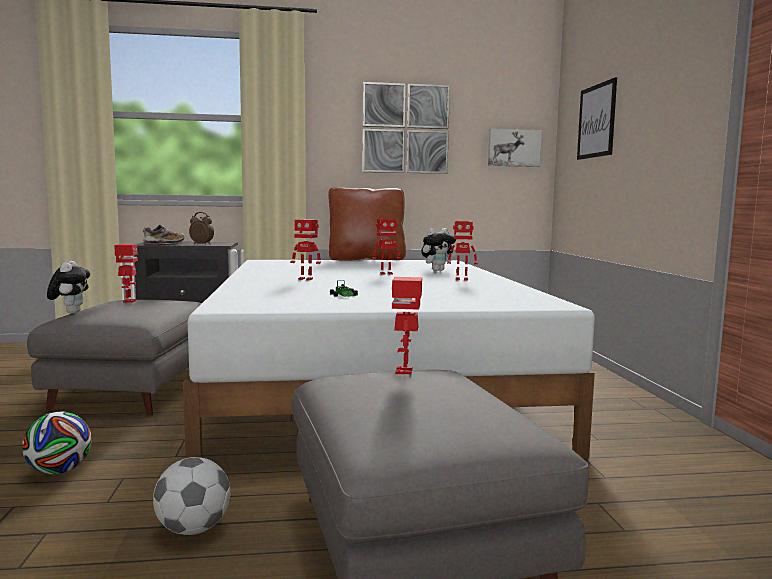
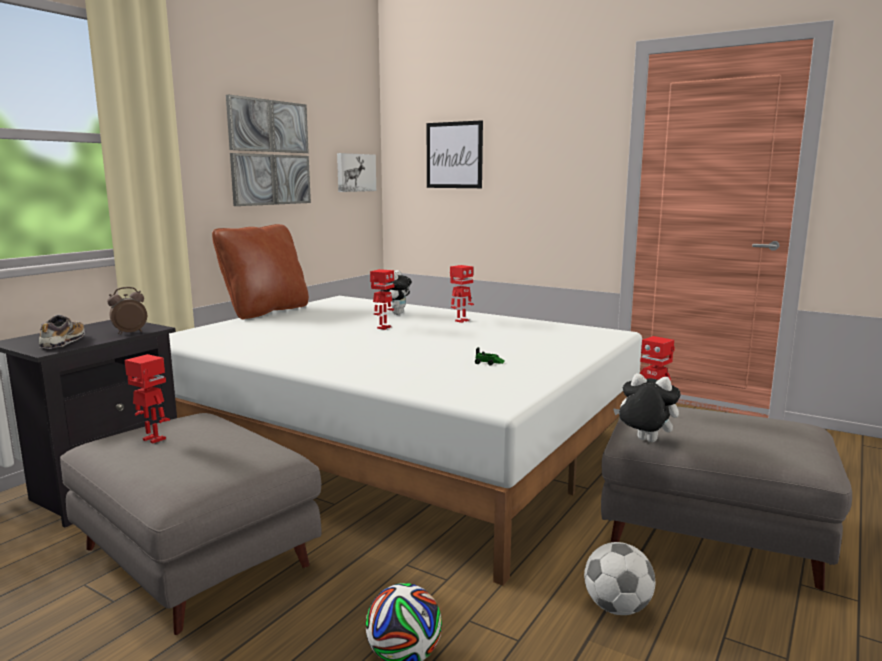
camera: 50 degrees left, 5 degrees up
(71, 312) = (144, 481): plush toy -> plush toy (644, 441)
(306, 279) = (365, 352): toy robot -> none

